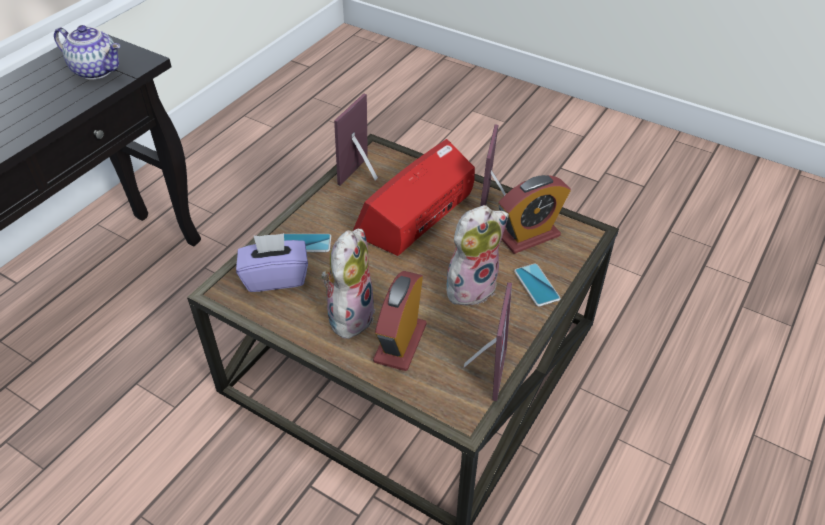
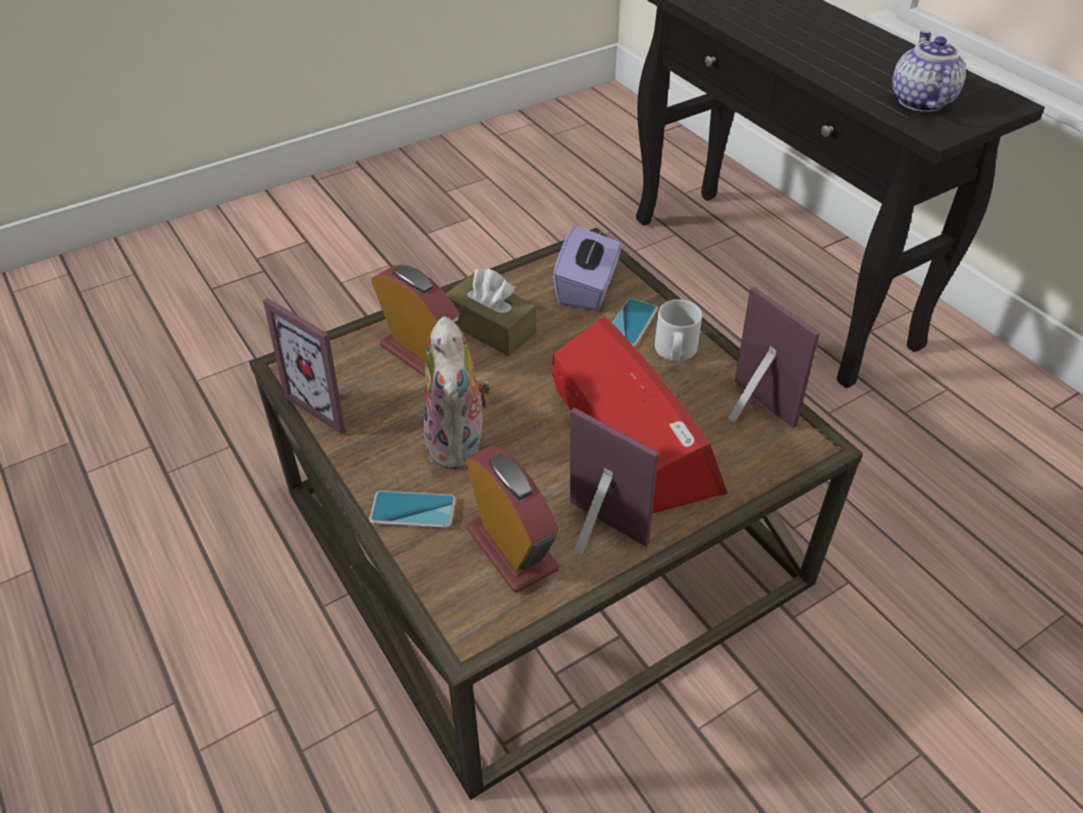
camera: 115 degrees right, 0 degrees up
(97, 70) = (919, 101): teapot -> teapot turned 135 degrees clockwise
(325, 216) = (675, 352): none -> grey mug
(349, 314) = (490, 328): plush toy -> brown tissue box
(528, 236) = (512, 549): alarm clock -> alarm clock turned 150 degrees clockwise

